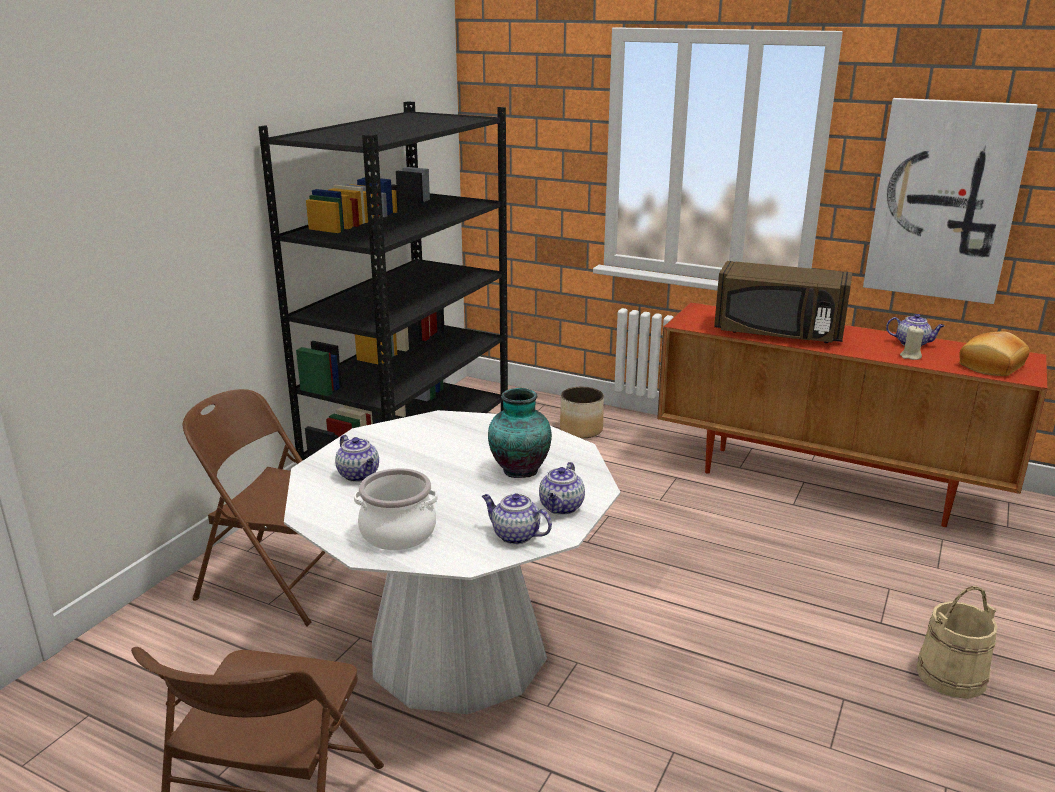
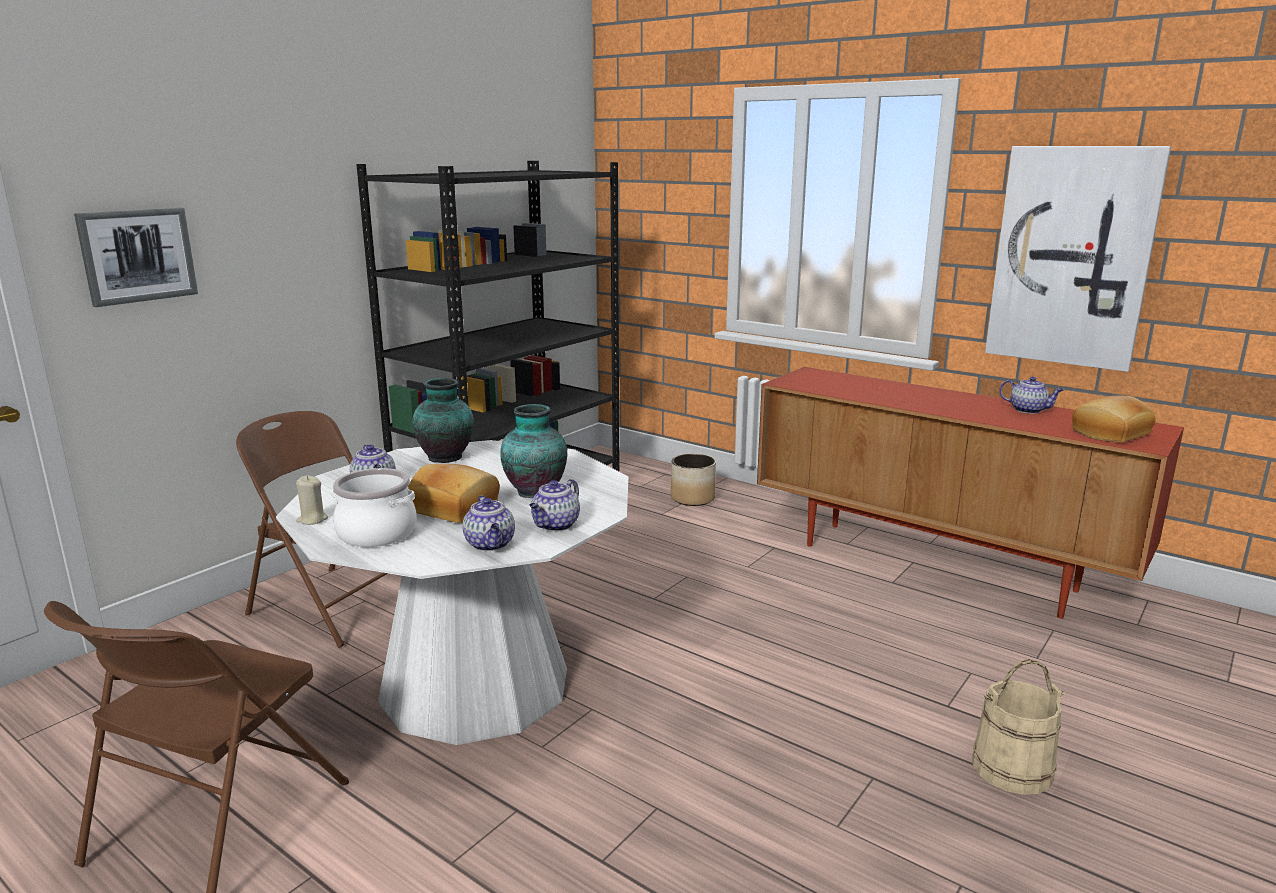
camera: 10 degrees right, 5 degrees down
(68, 250) = (137, 255): none -> picture
(409, 435) = (447, 457): none -> vase
(456, 496) = (456, 508): none -> bread
(514, 535) = (491, 544): teapot -> teapot turned 150 degrees counterclockwise
(778, 333) = (882, 394): brown microwave -> none
(910, 356) = (1019, 421): beige candle -> beige candle (312, 520)

